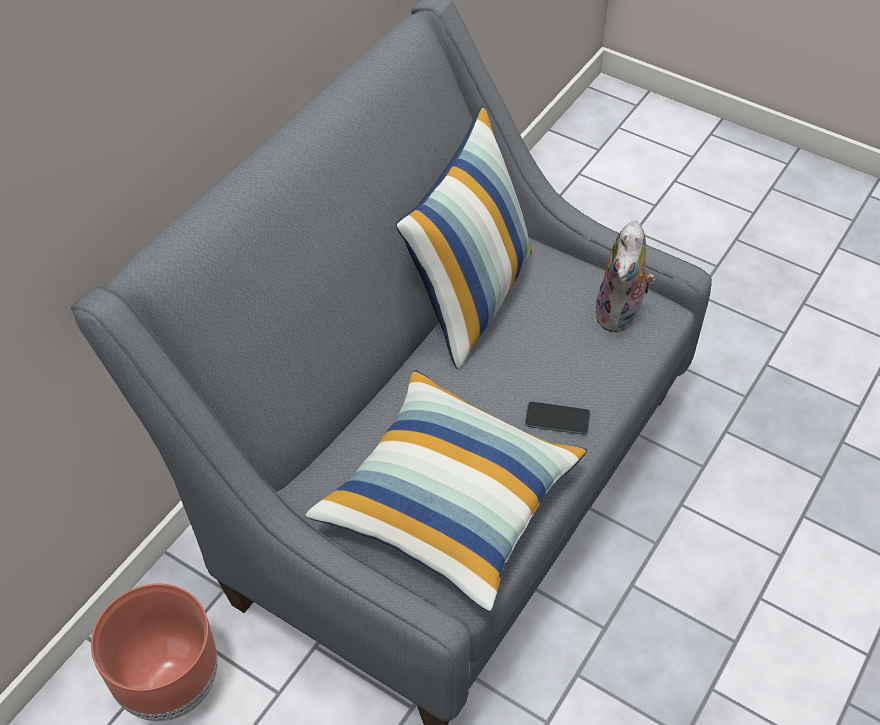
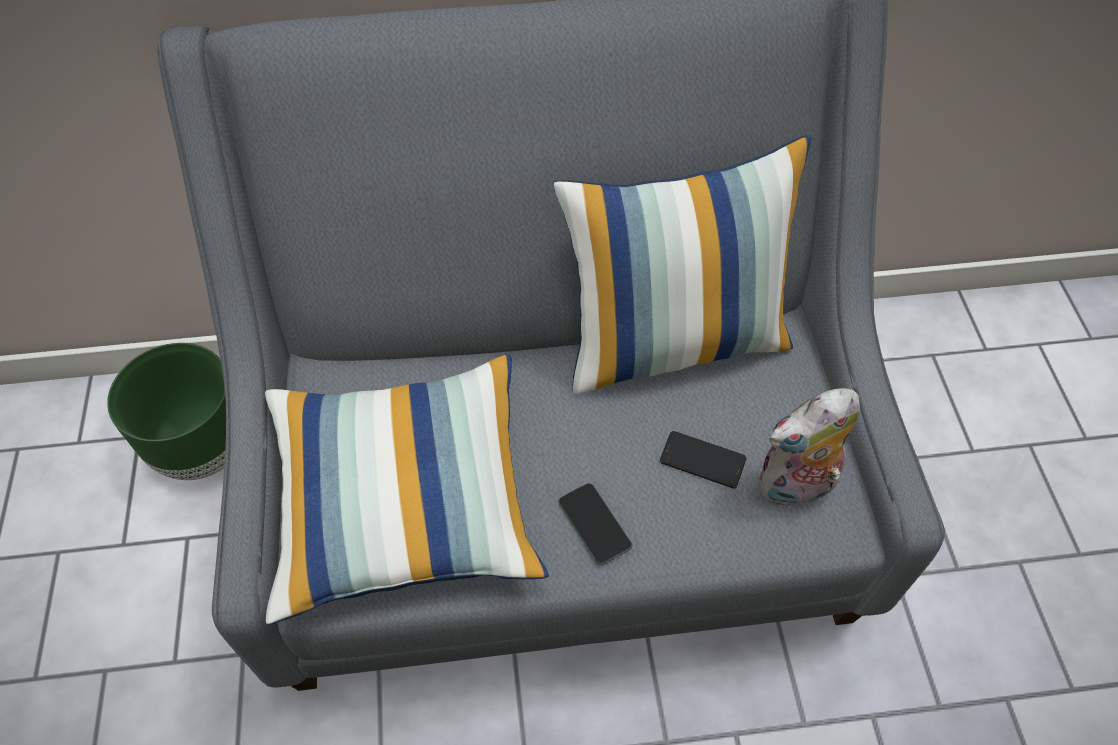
camera: 50 degrees right, 5 degrees up
(170, 683) = (205, 448): brown planter -> green planter
(564, 341) = (702, 460): none -> phone

